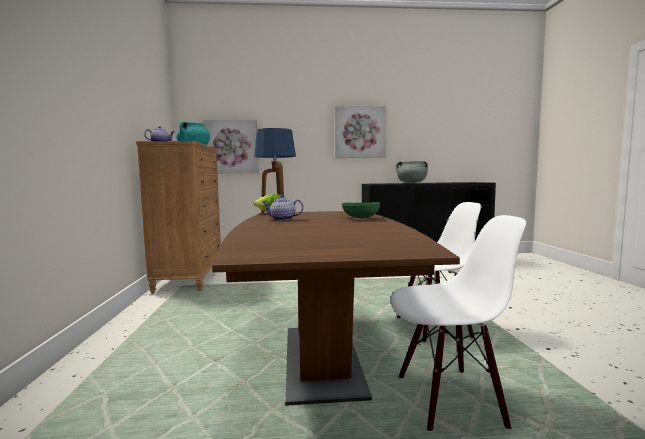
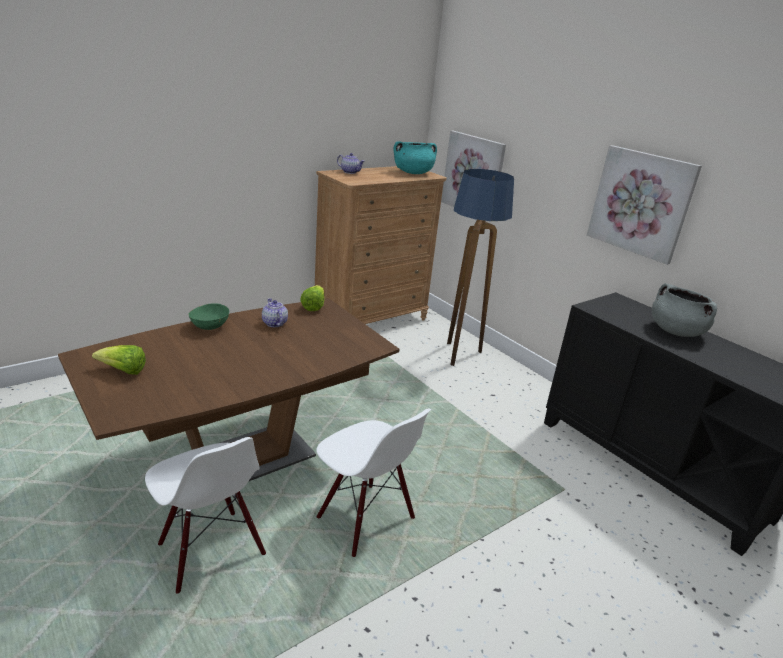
camera: 55 degrees right, 20 degrees up
(314, 246) = (123, 371): none -> lettuce
(360, 218) = (309, 360): green bowl -> green bowl (209, 326)

